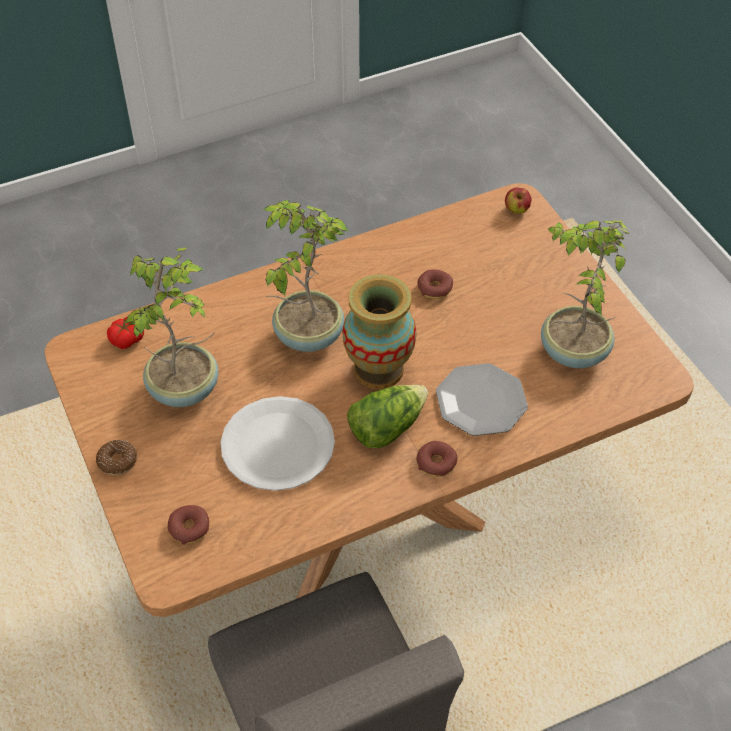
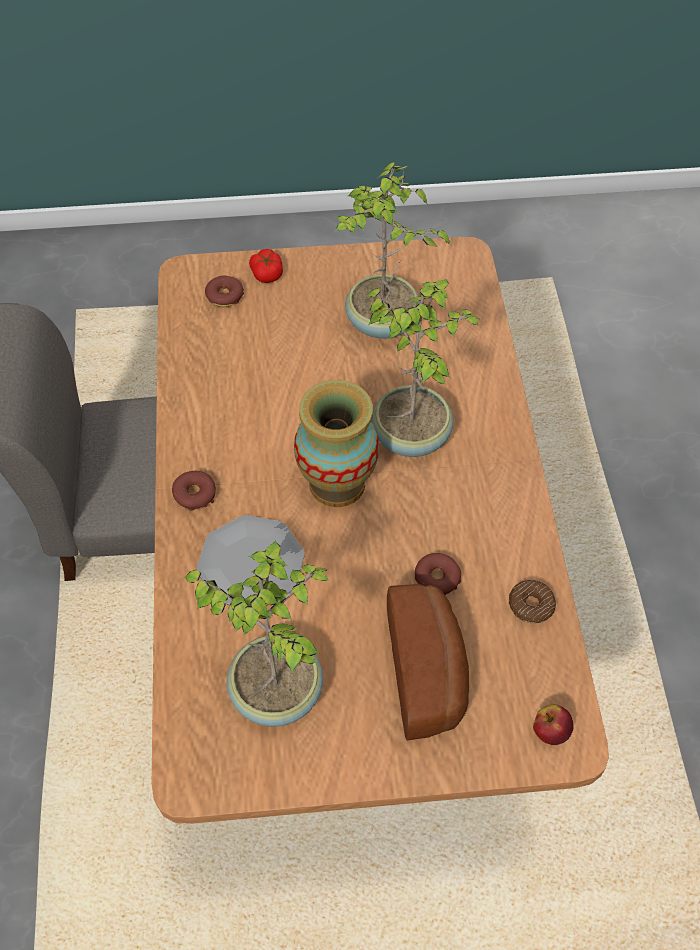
camera: 110 degrees right, 5 degrees up
(117, 461) = (319, 264): donut -> donut (530, 605)
(126, 339) = (464, 293): tomato -> tomato (267, 273)
(277, 445) = (281, 375): white plate -> none
(386, 427) = (259, 467): lettuce -> none
(509, 275) = (429, 671): none -> bread

